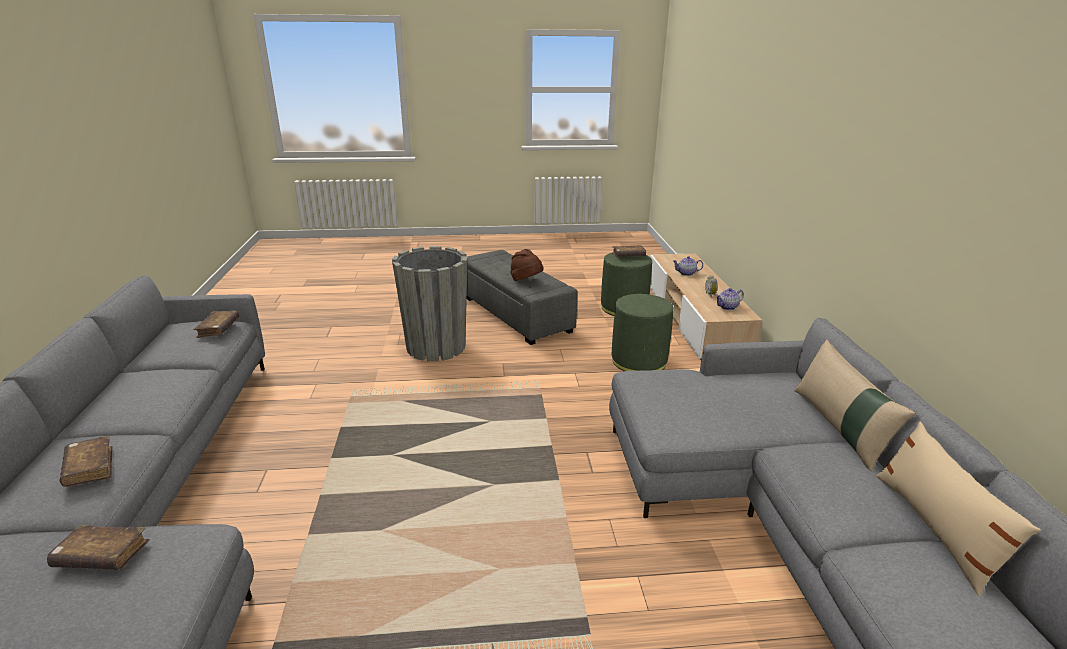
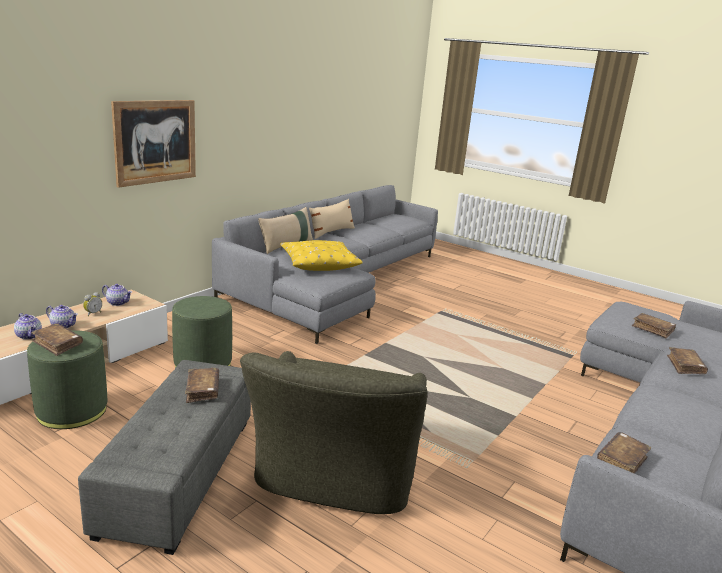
camera: 140 degrees left, 5 degrees down
(436, 347) = (335, 476): grey planter -> green armchair
(526, 281) = (202, 390): brown hat -> brown book
(694, 283) = (63, 325): none -> teapot
(717, 408) = (318, 263): none -> yellow pillow
(821, 172) = (155, 141): none -> picture

